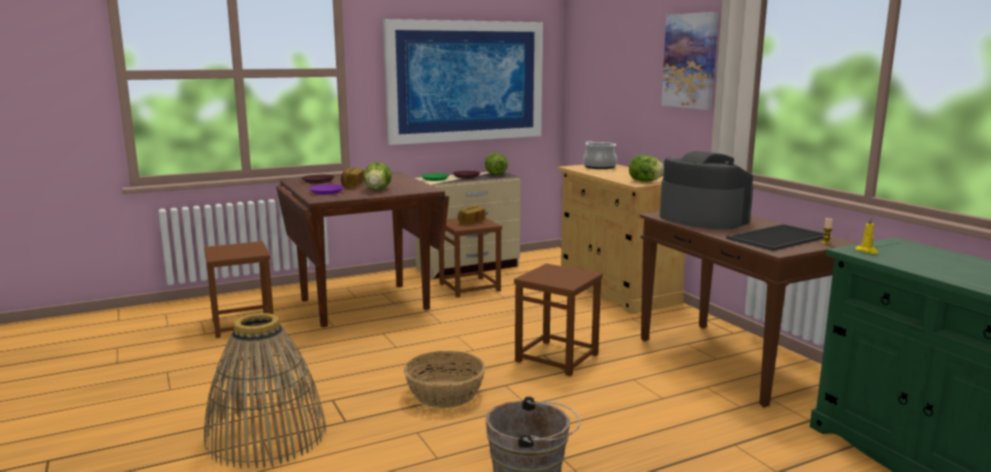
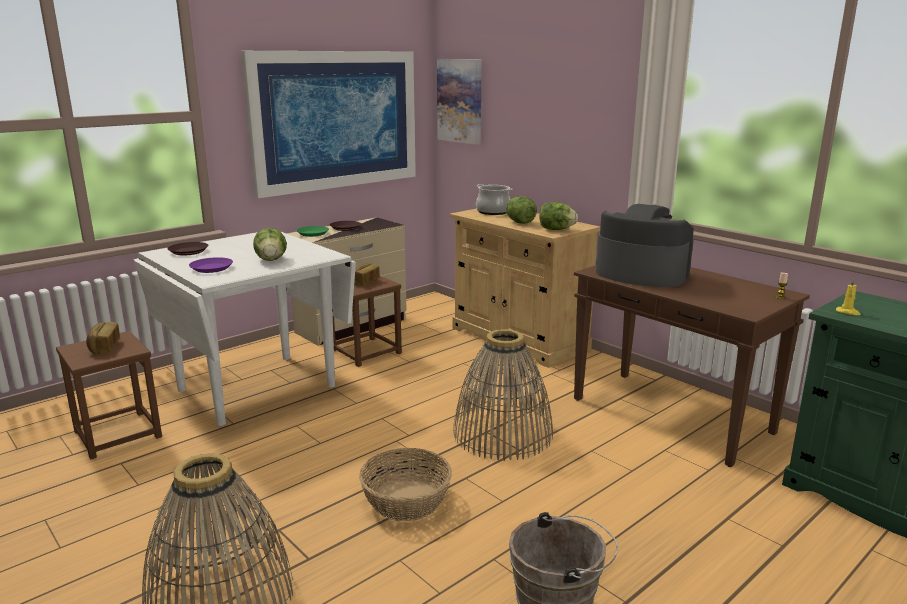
camera: 15 degrees left, 5 degrees up
(352, 185) = (236, 256): bread -> bread (104, 347)
(364, 304) = (256, 387): brown dining table -> white dining table
(495, 174) = (375, 223): lettuce -> lettuce (520, 222)
(557, 357) = (502, 433): brown stool -> basket
(690, 61) = (596, 100): picture -> picture (460, 101)
(777, 237) = (730, 294): tray -> none

